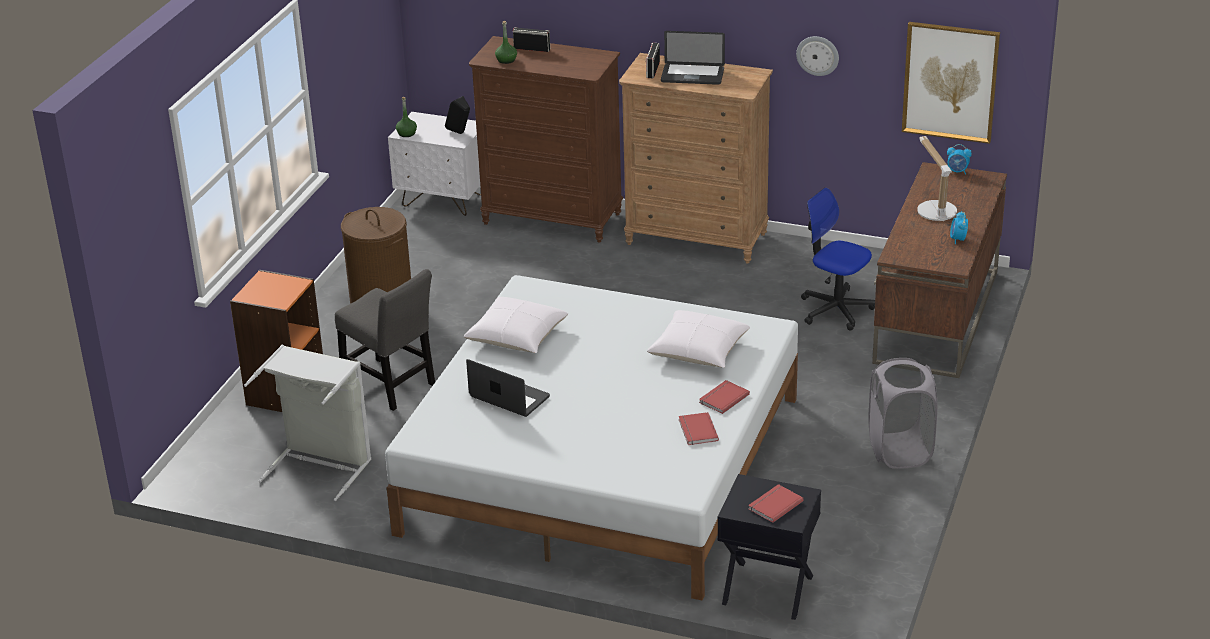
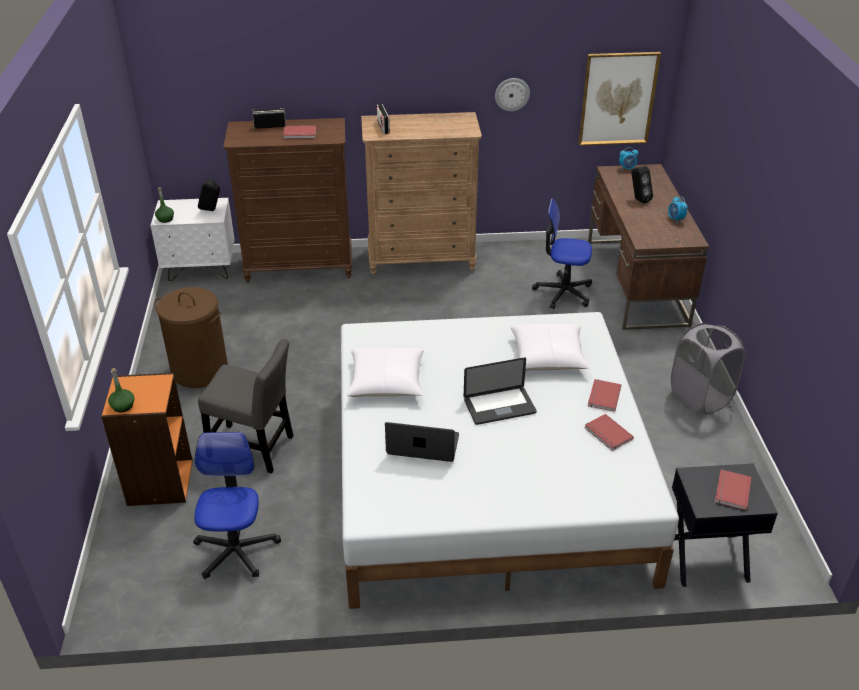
camera: 25 degrees left, 5 degrees up
(321, 465) = (236, 550): grey laundry basket -> office chair
(506, 60) = (255, 139): green bottle -> green bottle (123, 406)
(557, 62) = (299, 134): none -> red book
(692, 75) = (418, 126): laptop -> laptop (499, 406)
(935, 209) = (638, 199): table lamp -> black speaker

